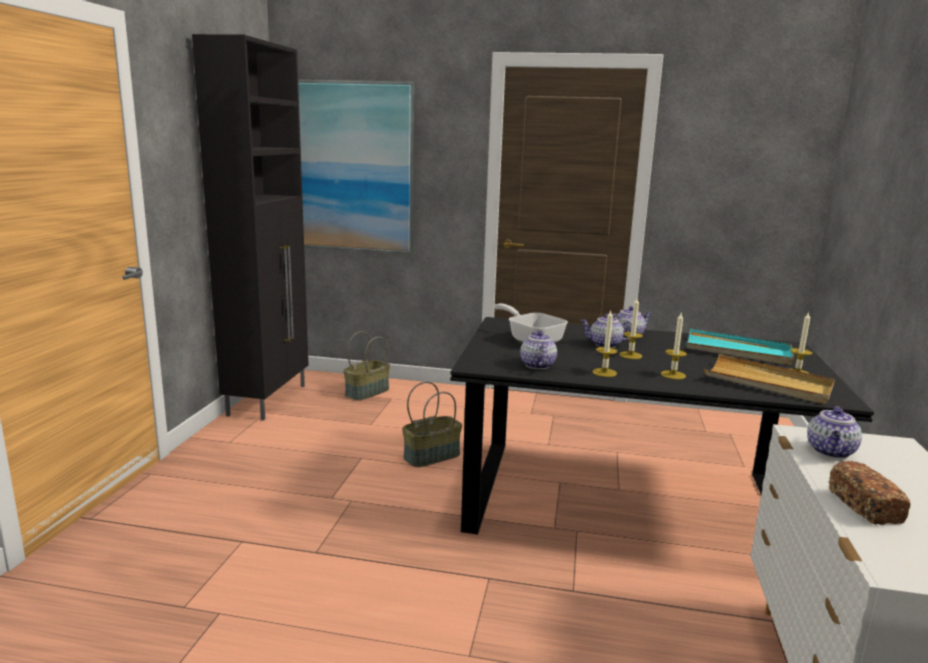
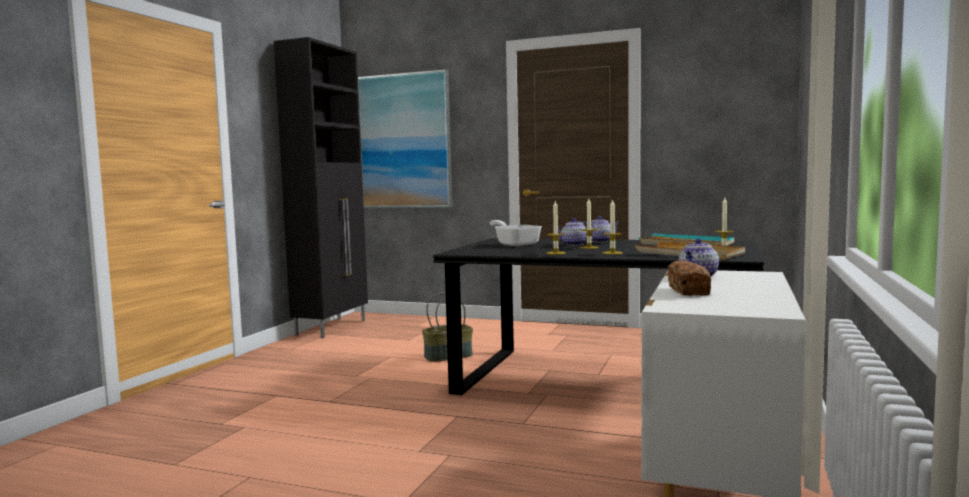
camera: 10 degrees right, 10 degrees down
(367, 392) = (414, 324): basket -> none
(537, 365) = (504, 251): teapot -> none

